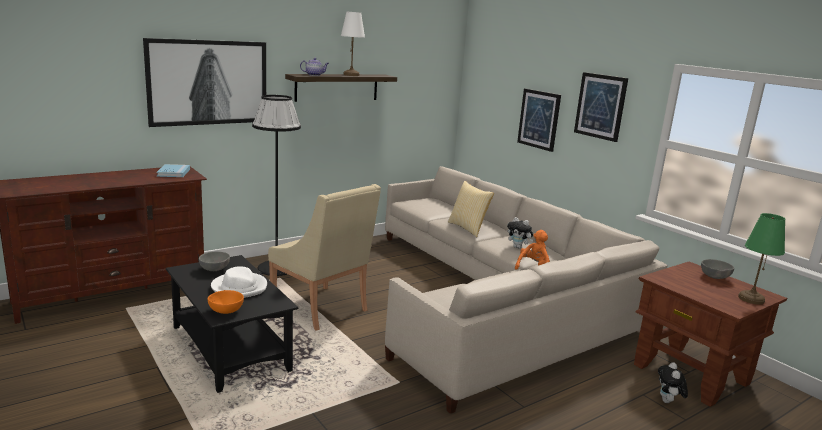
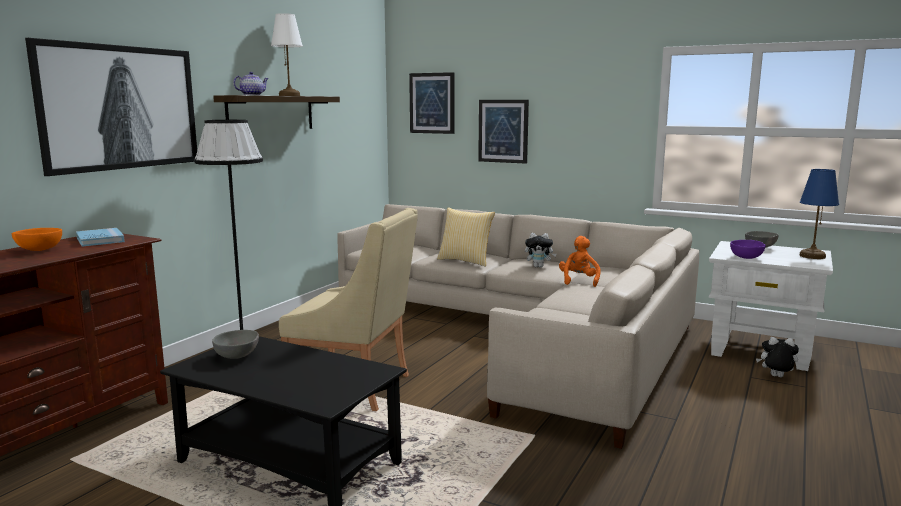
camera: 25 degrees left, 5 degrees down
(225, 311) = (323, 396): orange bowl -> orange bowl (38, 250)
(239, 287) = (301, 367): white hat -> none
(600, 106) = (581, 104): picture -> picture (432, 103)
(668, 402) = (776, 377): plush toy -> plush toy turned 120 degrees clockwise
(677, 285) = (747, 258): none -> purple bowl
(691, 374) = (761, 350): brown side table -> white side table
(750, 299) = (812, 256): green table lamp -> blue table lamp

